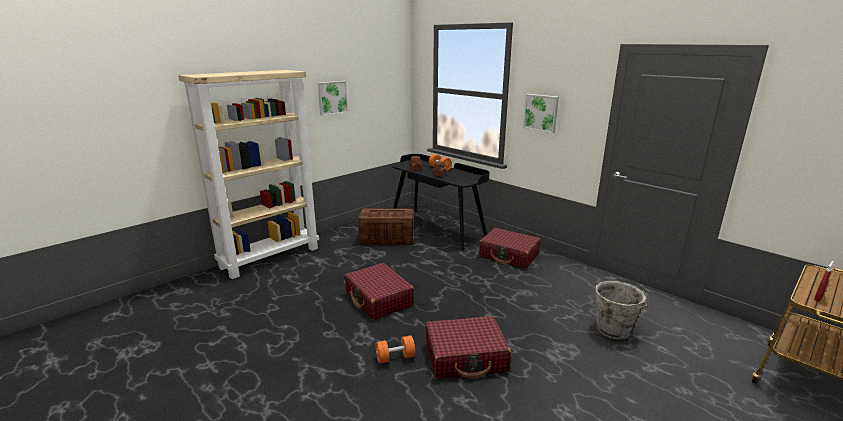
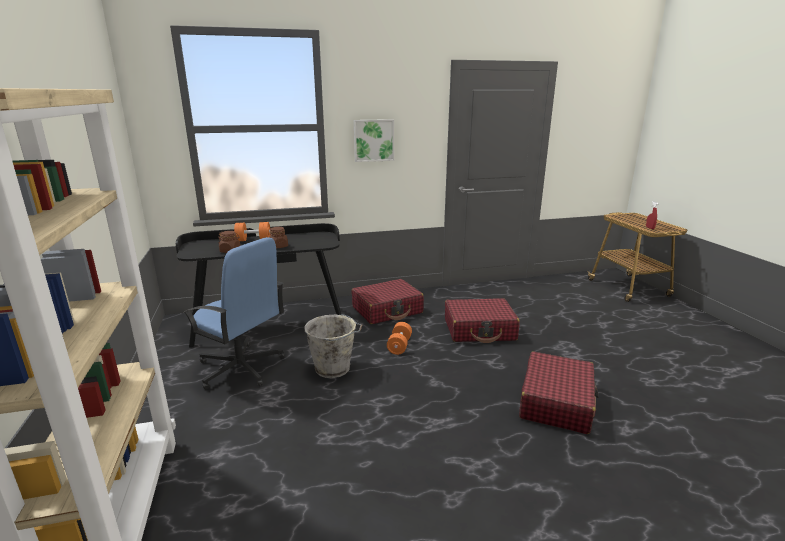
camera: 60 degrees left, 0 degrees up
(332, 97) = (71, 154): picture -> none
(379, 299) = (398, 425): red suitcase -> red suitcase (479, 330)
(386, 238) = (241, 368): crate -> blue office chair
(395, 357) = (537, 452): orange dumbbell -> orange dumbbell (399, 346)
(614, 330) = (549, 317): grey bucket -> grey bucket (334, 368)

